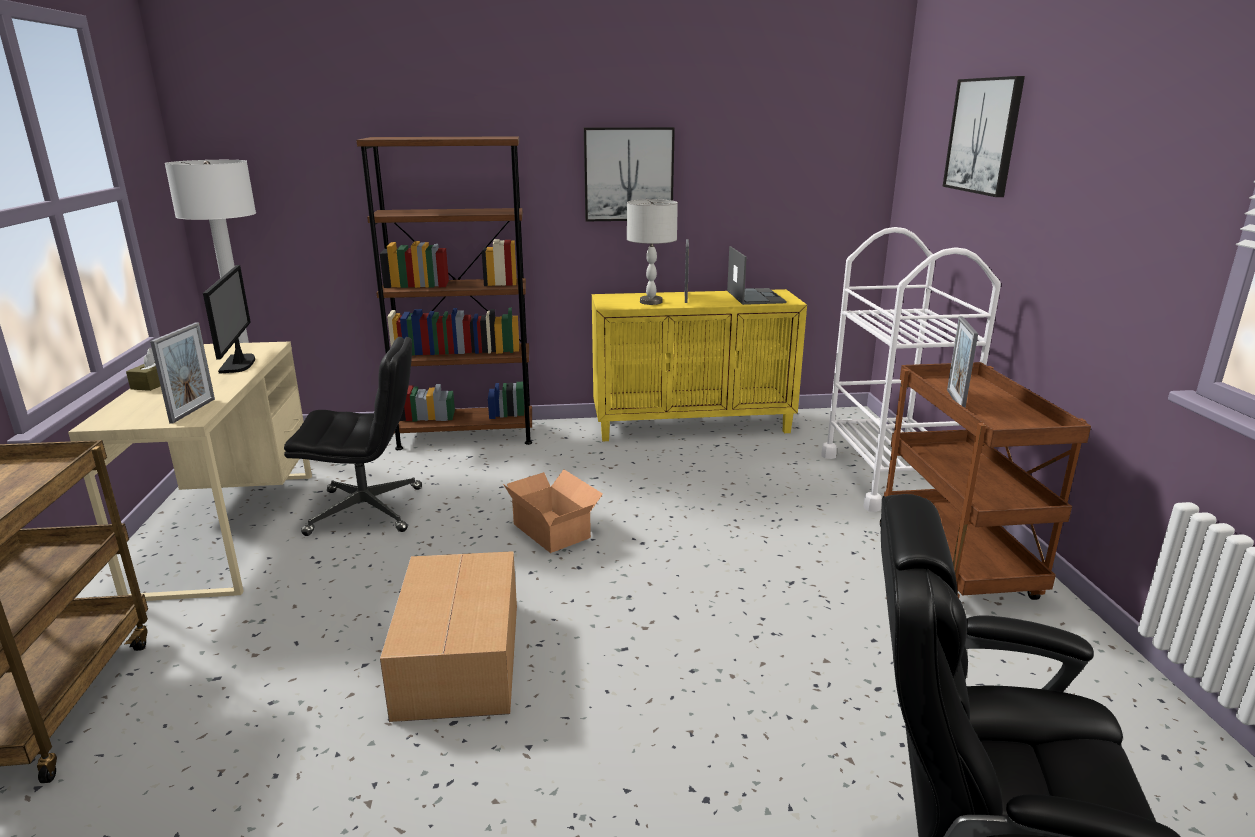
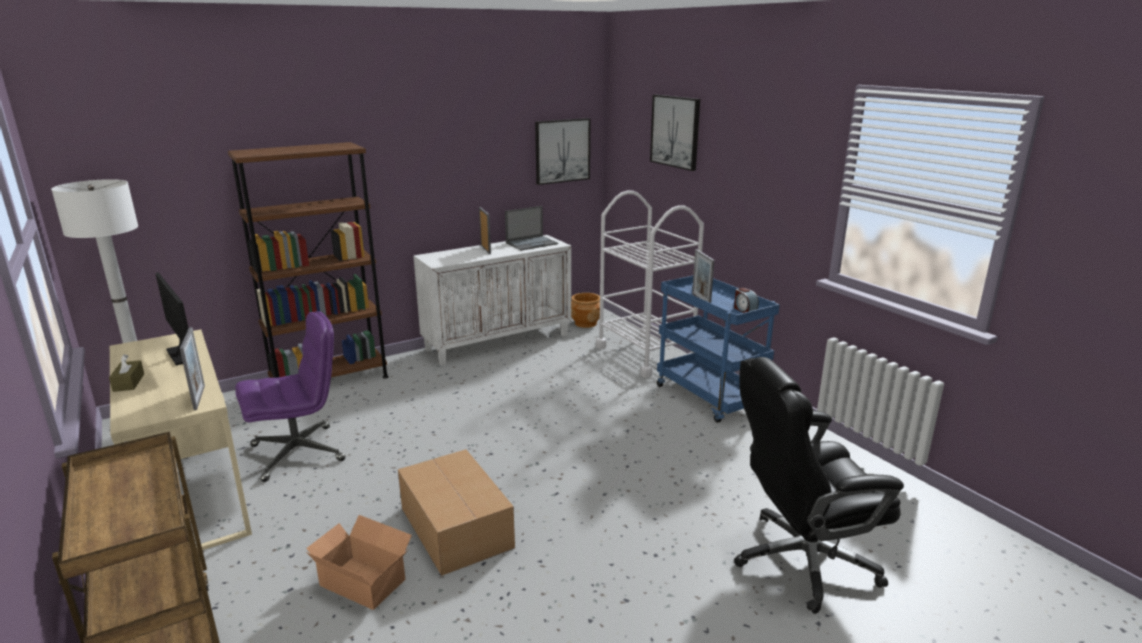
camera: 25 degrees left, 0 degrees up
(367, 510) = (299, 452): black office chair -> purple office chair
(553, 529) = (454, 433): cardboard box -> cardboard box (363, 580)
(628, 174) = (433, 164): picture -> picture (562, 151)
(651, 302) = (464, 256): grey table lamp -> none
(693, 425) = (498, 342): yellow cabinet -> white cabinet
(755, 296) = (532, 243): laptop -> laptop turned 90 degrees clockwise
(826, 422) = (585, 323): none -> brown planter
(957, 564) = (710, 398): brown cart -> blue cart
(1023, 426) = (744, 310): none -> alarm clock

